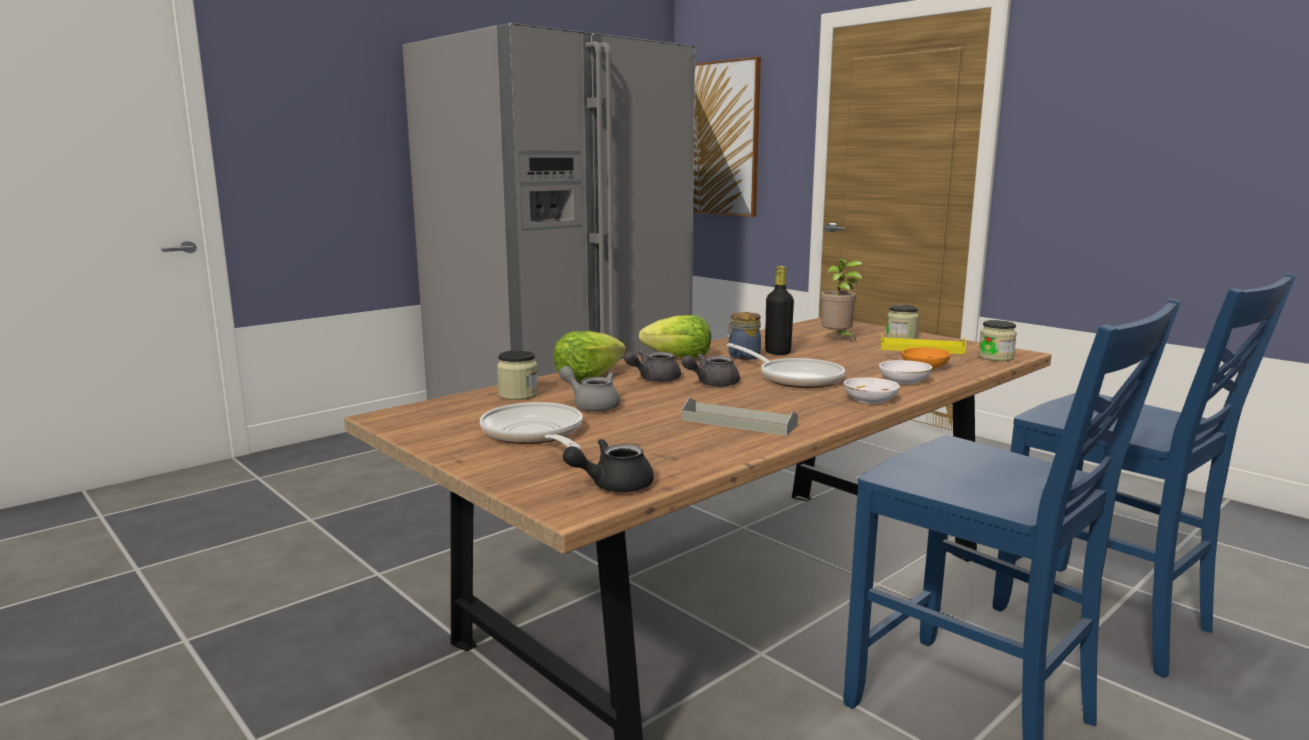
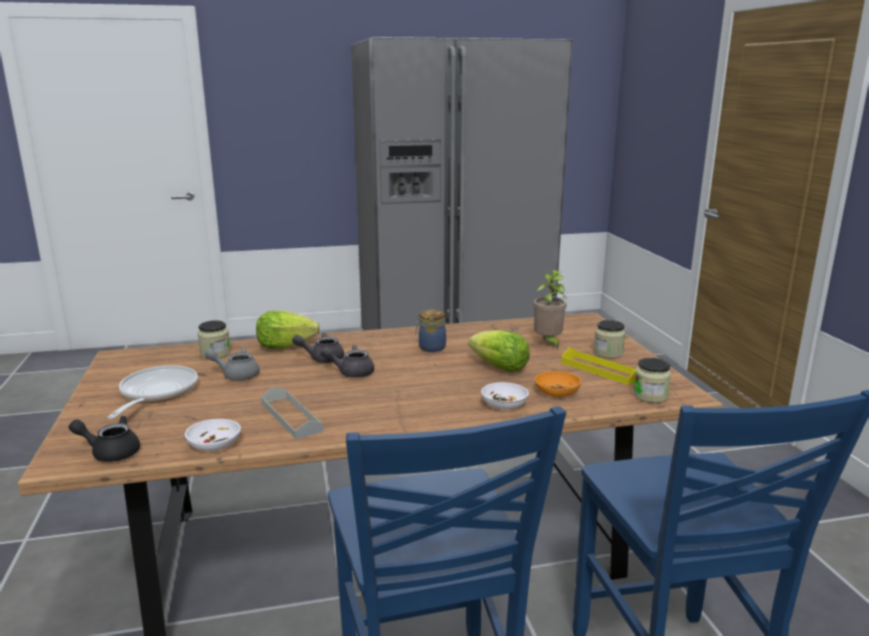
camera: 30 degrees right, 5 degrees up
(592, 405) = (236, 375): grey teapot -> grey teapot turned 60 degrees counterclockwise
(679, 358) = (381, 340): lettuce -> lettuce (499, 368)
(720, 139) = (646, 115): picture -> none
(777, 352) = (467, 348): black bottle -> none
(795, 378) = (422, 380): frying pan -> none
(869, 399) = (431, 419): white bowl -> white bowl (214, 444)

